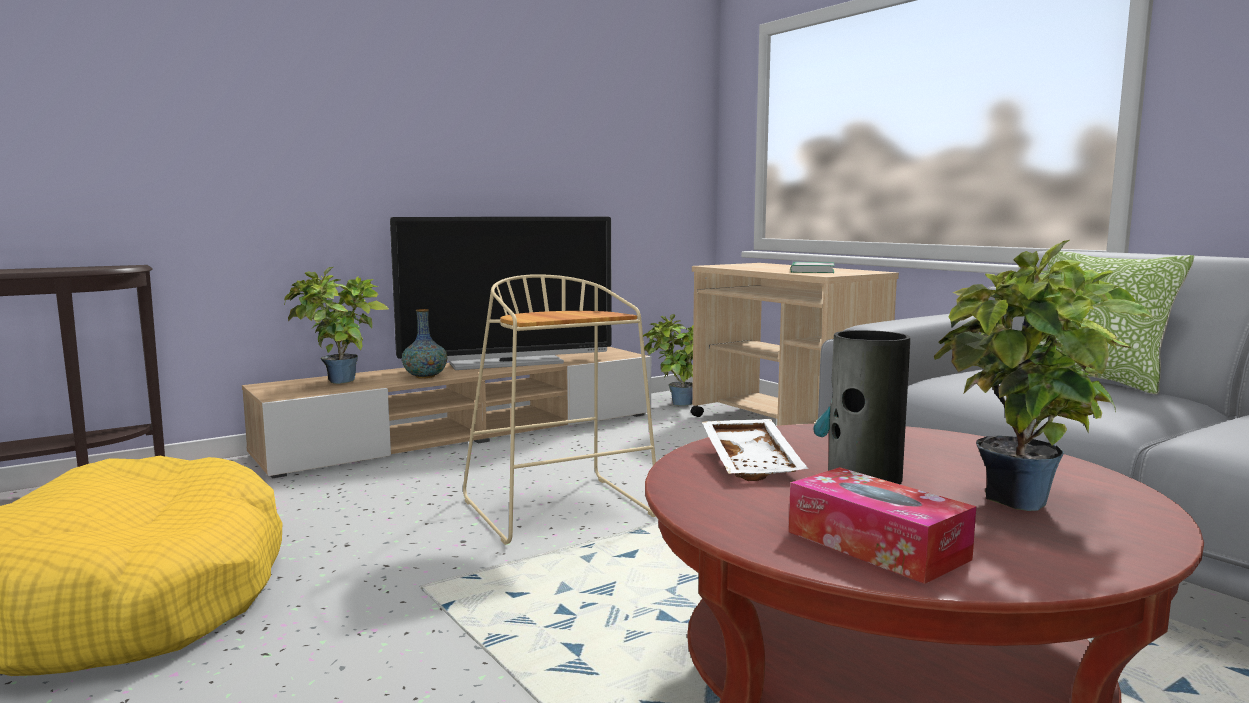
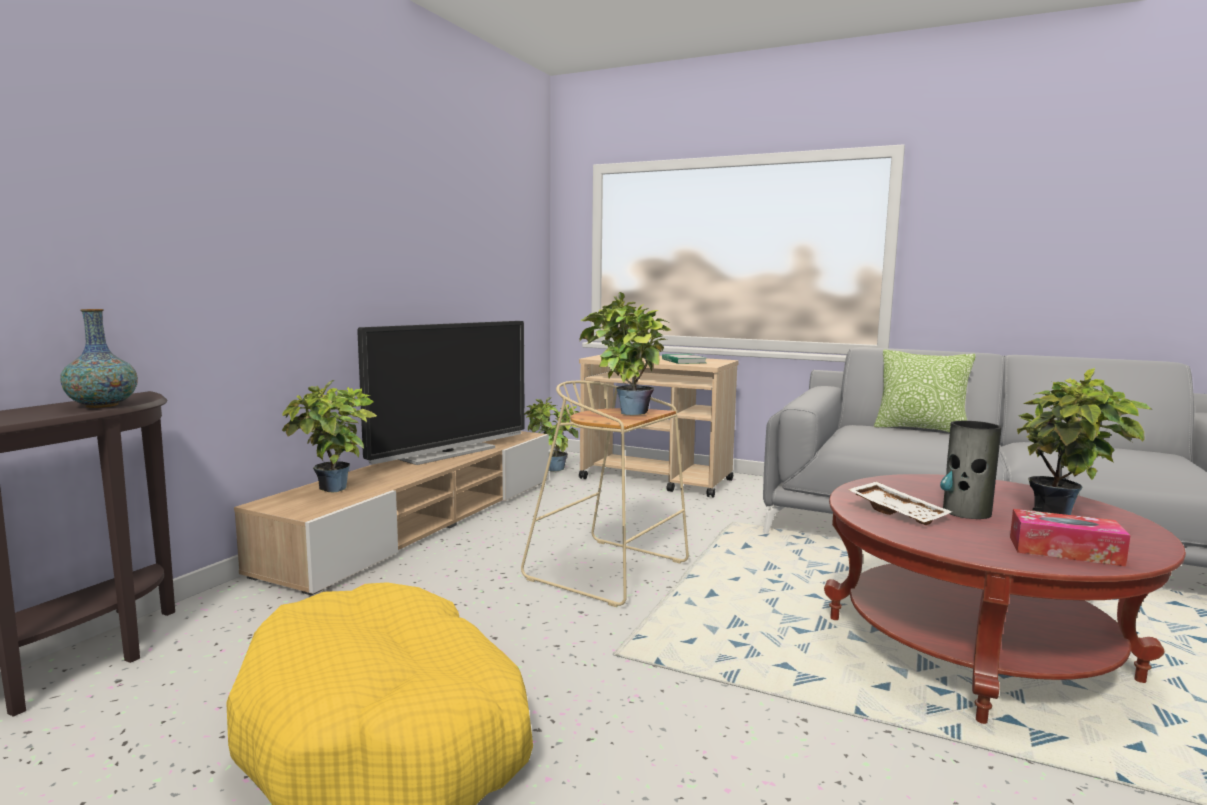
camera: 30 degrees left, 0 degrees up
(425, 376) = (404, 474): vase -> vase (102, 405)
(568, 313) = (625, 413): none -> potted plant

